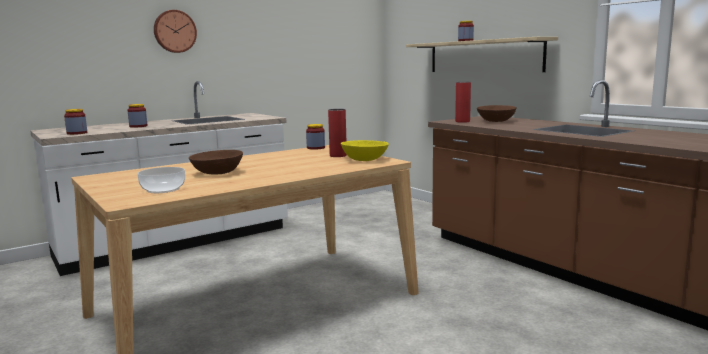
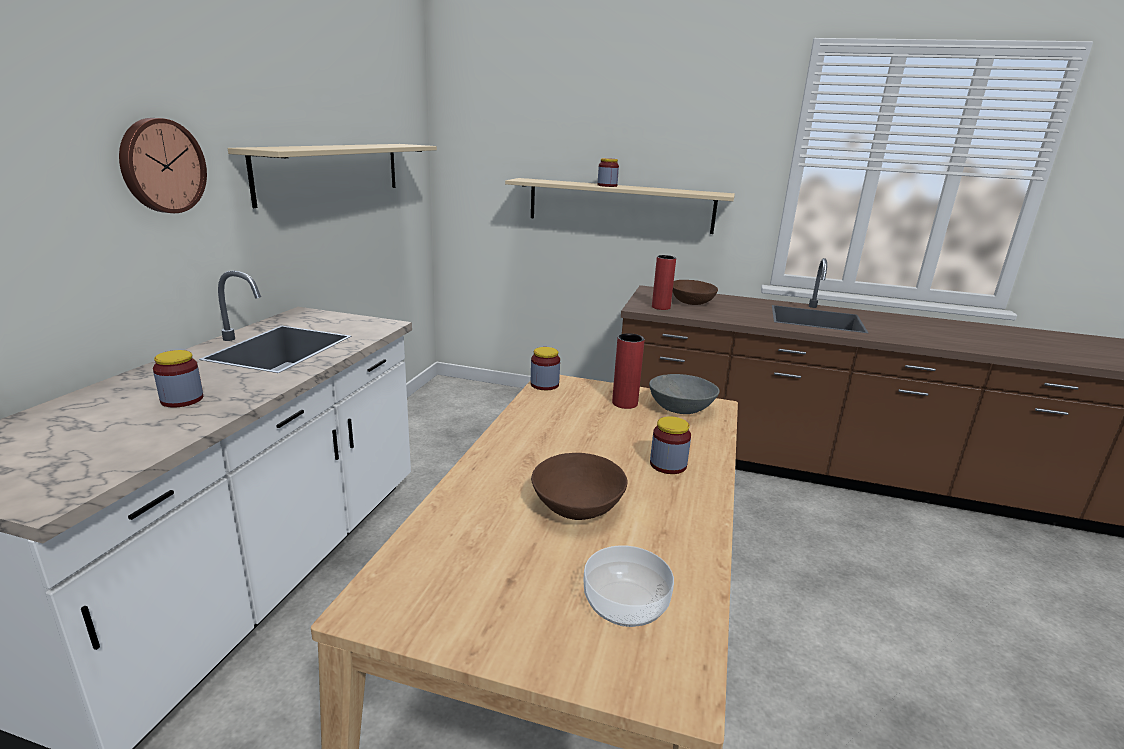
camera: 40 degrees left, 10 degrees up
(77, 133) = (87, 468): jar -> jar (668, 465)
(288, 40) = (332, 171): none -> beige shelf
(364, 160) = (681, 409): yellow bowl -> grey bowl

